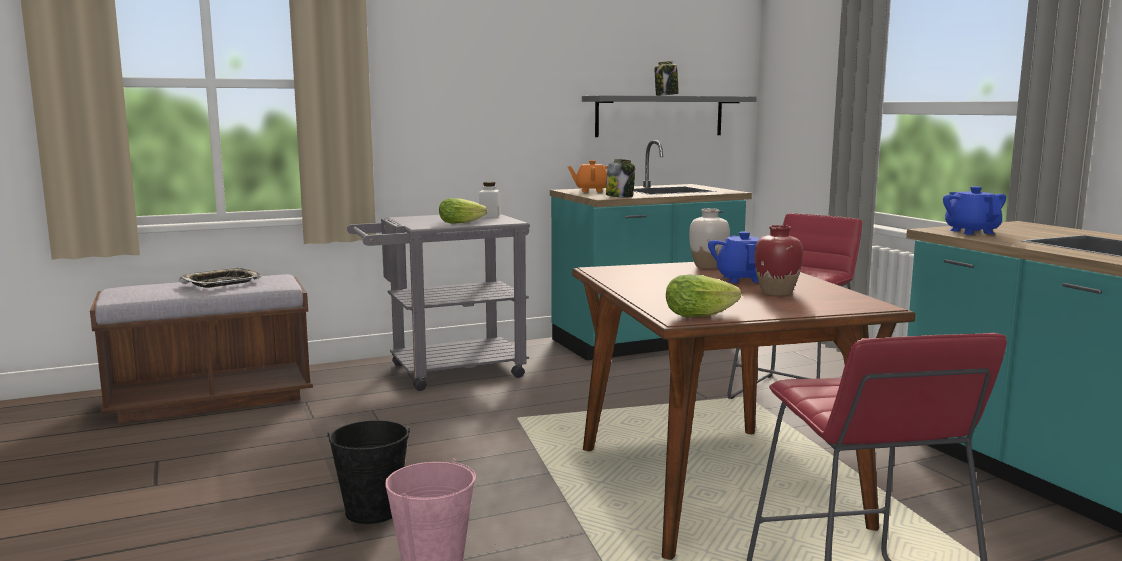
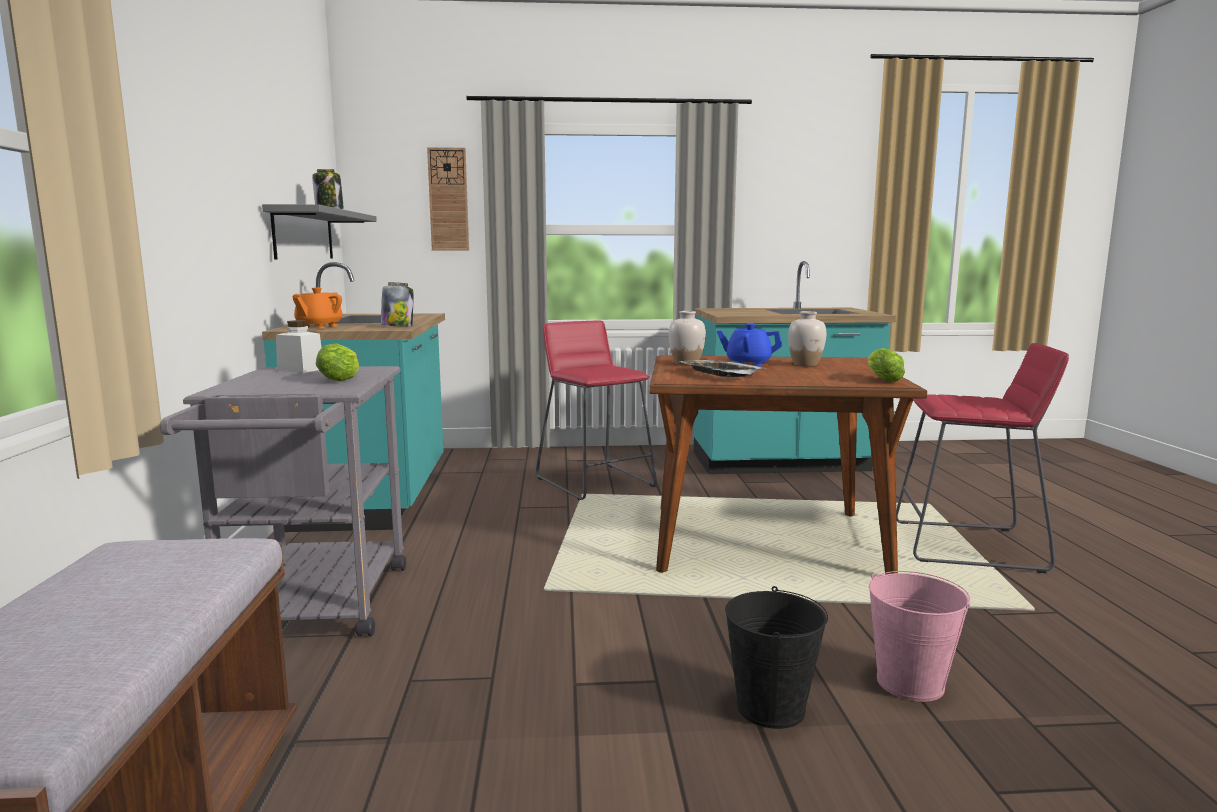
camera: 70 degrees left, 0 degrees up
(221, 283) = (110, 594): tray -> tray (721, 374)
(777, 292) = (805, 365): red vase -> white vase
(825, 77) = (448, 199): none -> wall clock
(971, 232) = (740, 313): blue teapot -> none

